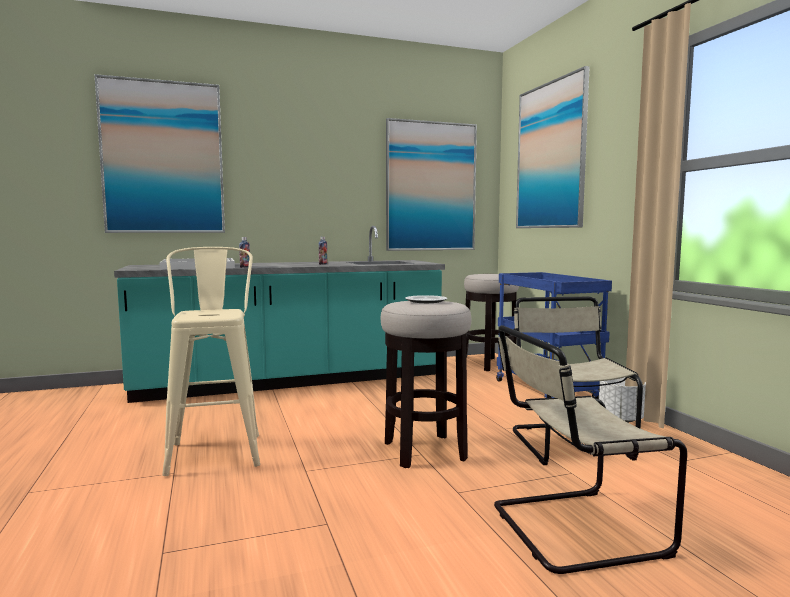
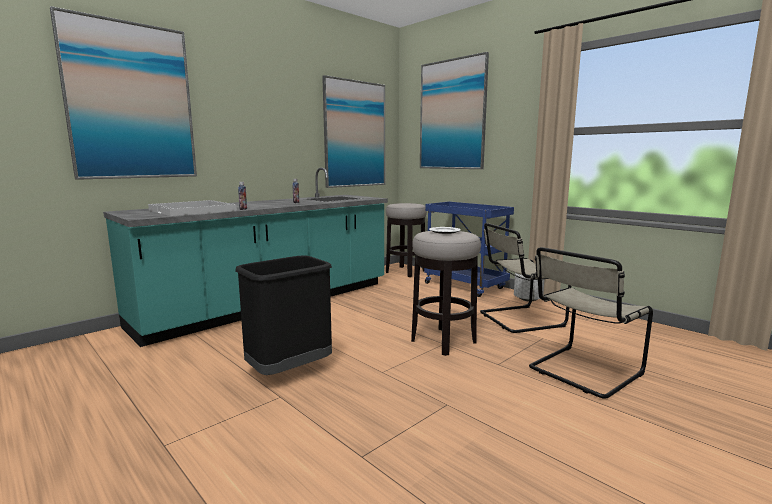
camera: 25 degrees left, 5 degrees up
(216, 450) = (289, 371): beige stool -> black trash can
(567, 443) = (518, 319): beige chair -> beige chair turned 75 degrees counterclockwise

